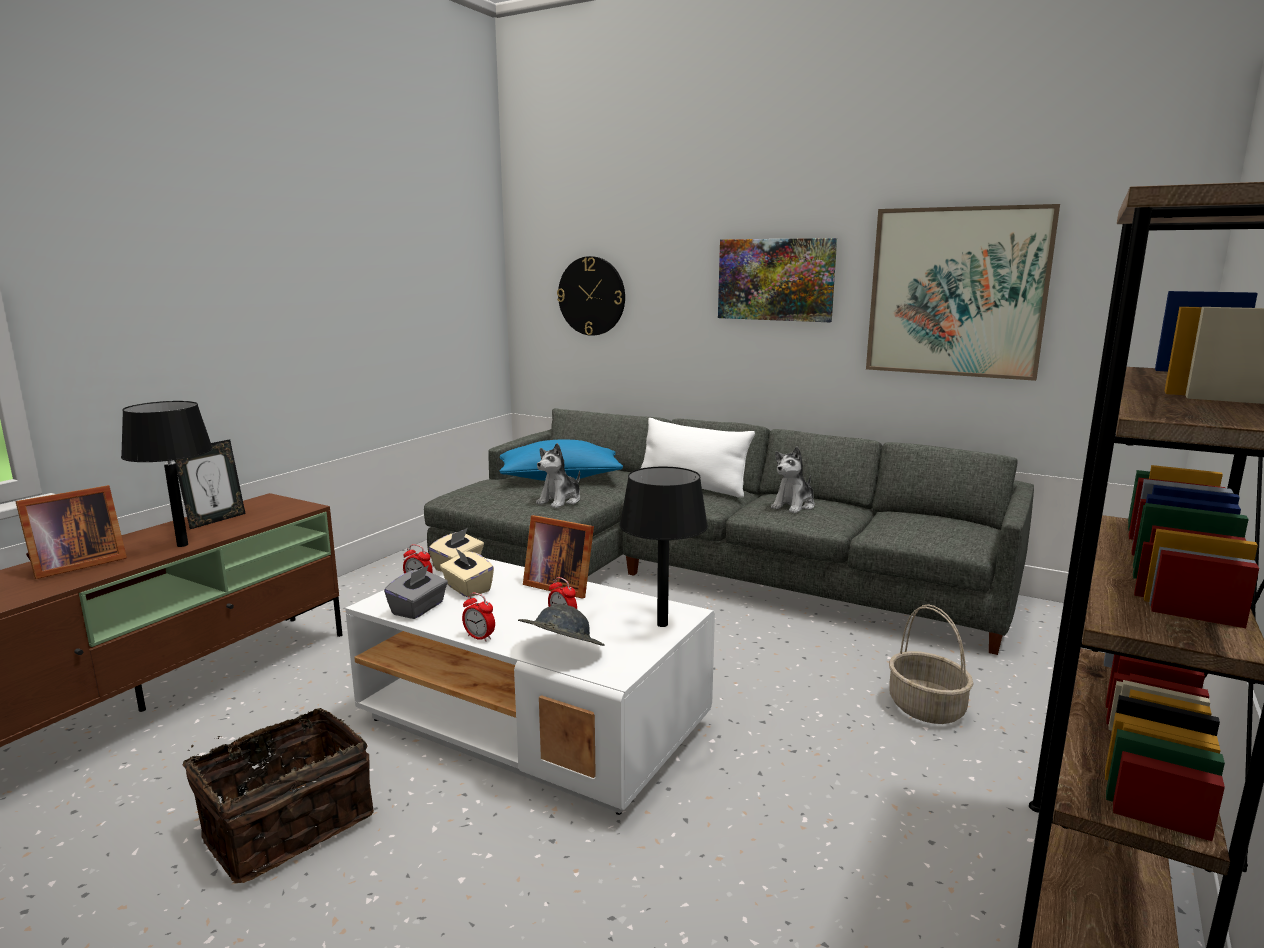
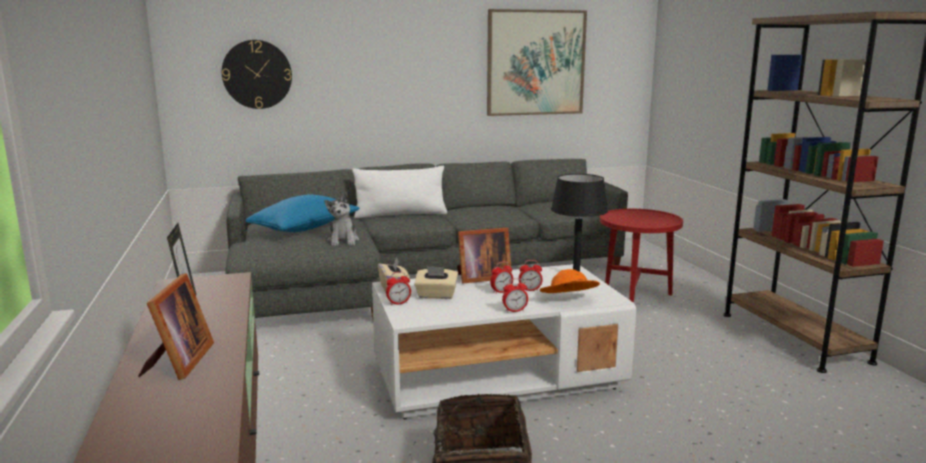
camera: 45 degrees left, 0 degrees up
(182, 545) = (225, 323): black table lamp -> none
(418, 609) = (441, 313): grey tissue box -> none
(531, 610) = (501, 292): none -> alarm clock
(561, 652) = (568, 301): grey hat -> orange hat
(776, 279) = (420, 57): picture -> none
(794, 506) = (485, 211): plush toy -> none
(927, 708) = (635, 298): basket -> red side table

